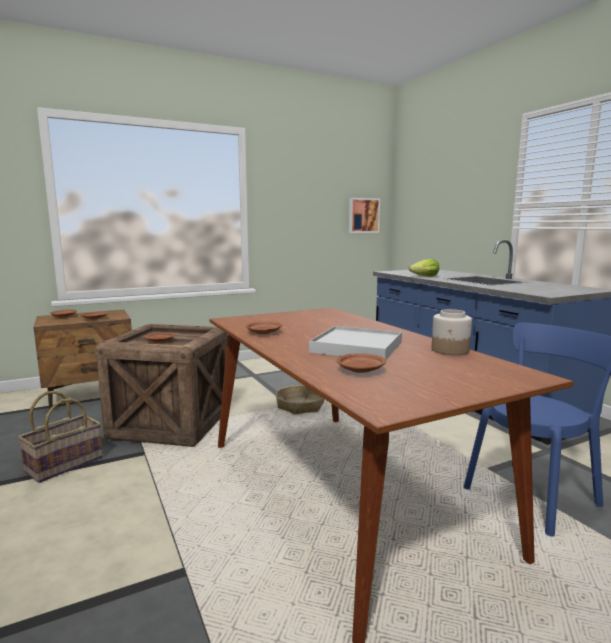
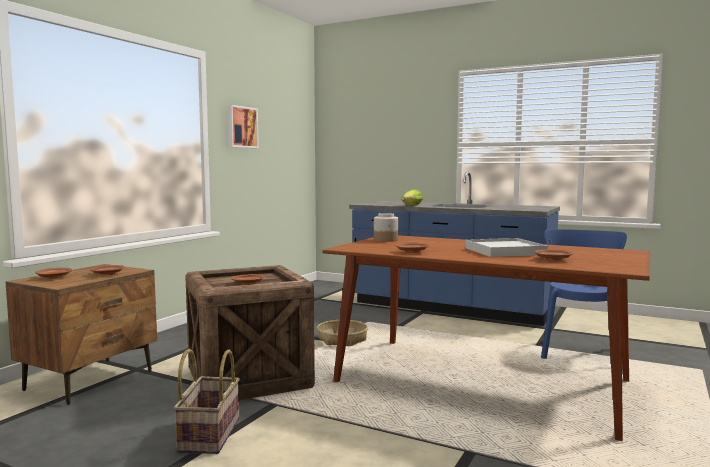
camera: 35 degrees left, 5 degrees down
(363, 215) = (296, 151): picture -> picture (241, 127)
(450, 350) = (556, 246): jar -> jar (386, 240)

